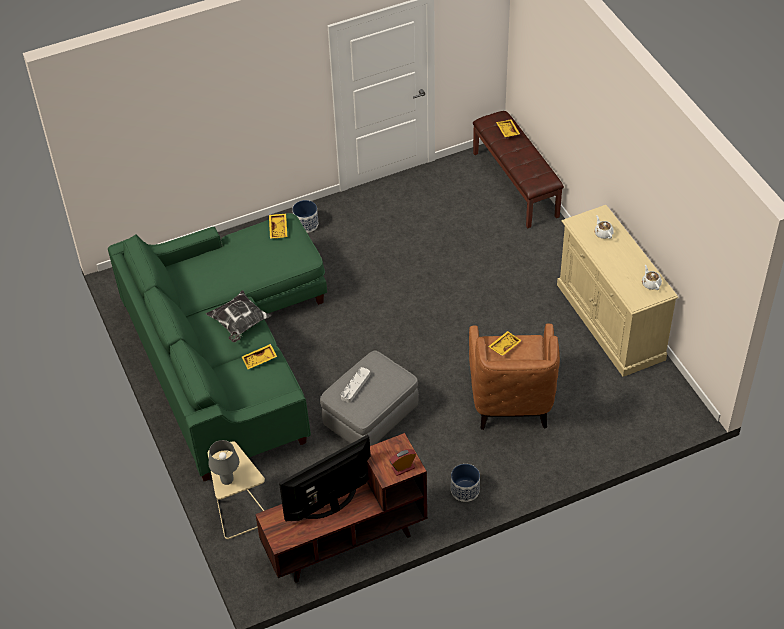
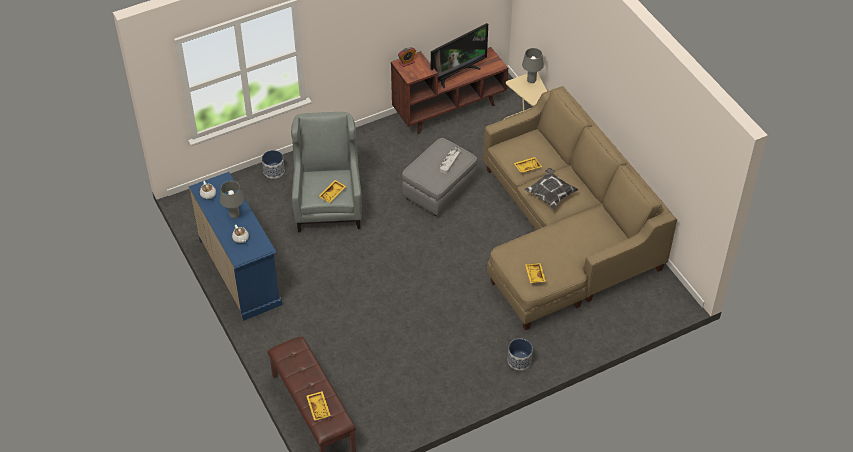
camera: 175 degrees right, 0 degrees up
(229, 355) = (562, 234): green sofa -> beige sofa
(465, 490) = (365, 143): planter -> planter (273, 171)
(511, 402) = (328, 204): brown armchair -> grey armchair
(610, 322) = (240, 271): beige cabinet -> blue cabinet
(615, 259) = (234, 215): none -> grey table lamp

